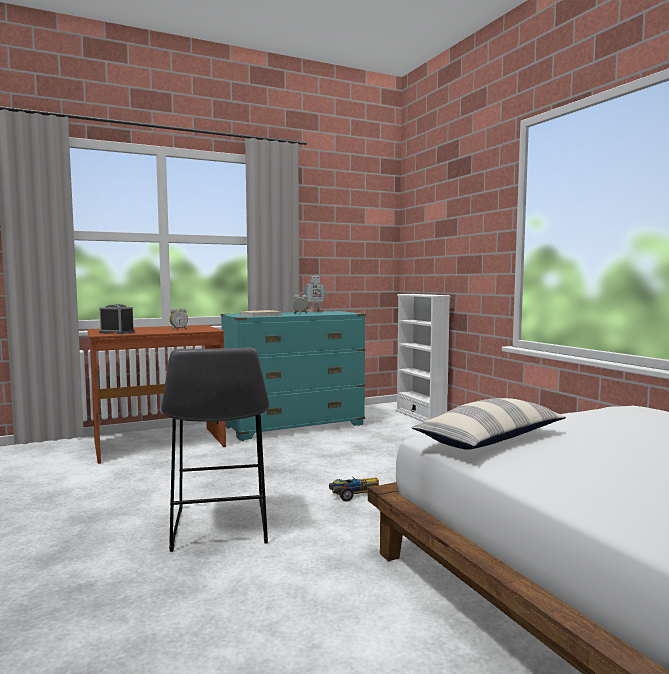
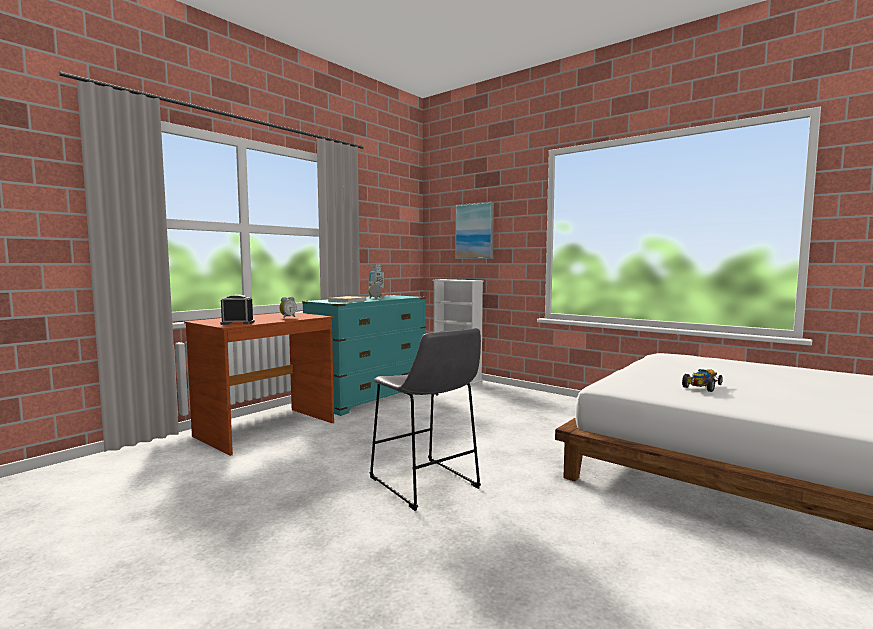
camera: 25 degrees left, 0 degrees up
(355, 494) = (491, 442): toy car -> toy car (702, 387)
(445, 234) = (475, 231): none -> picture
(490, 440) = (639, 382): pillow -> none

